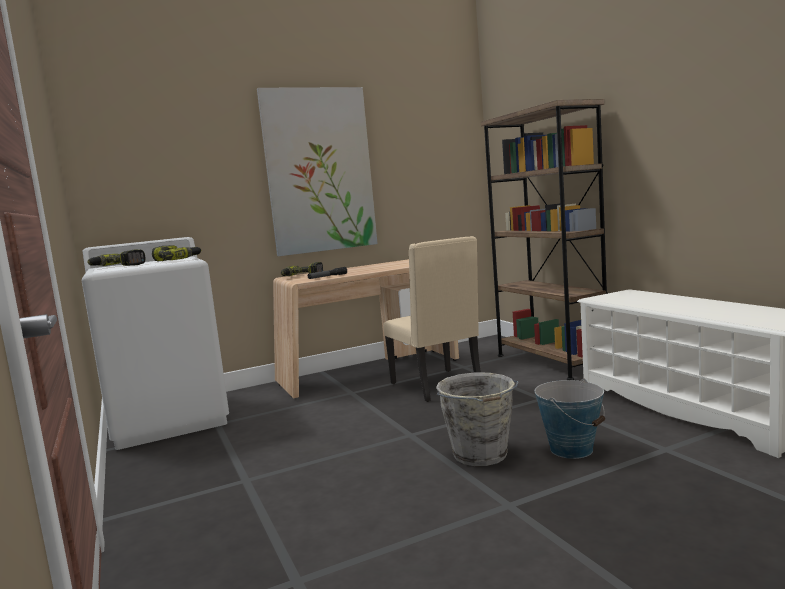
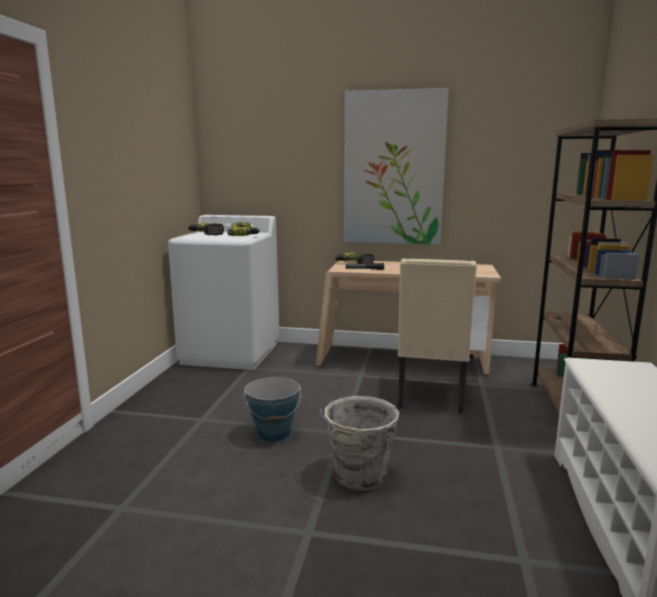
camera: 35 degrees right, 5 degrees up
(571, 449) = (437, 511): bucket -> bucket (274, 434)

